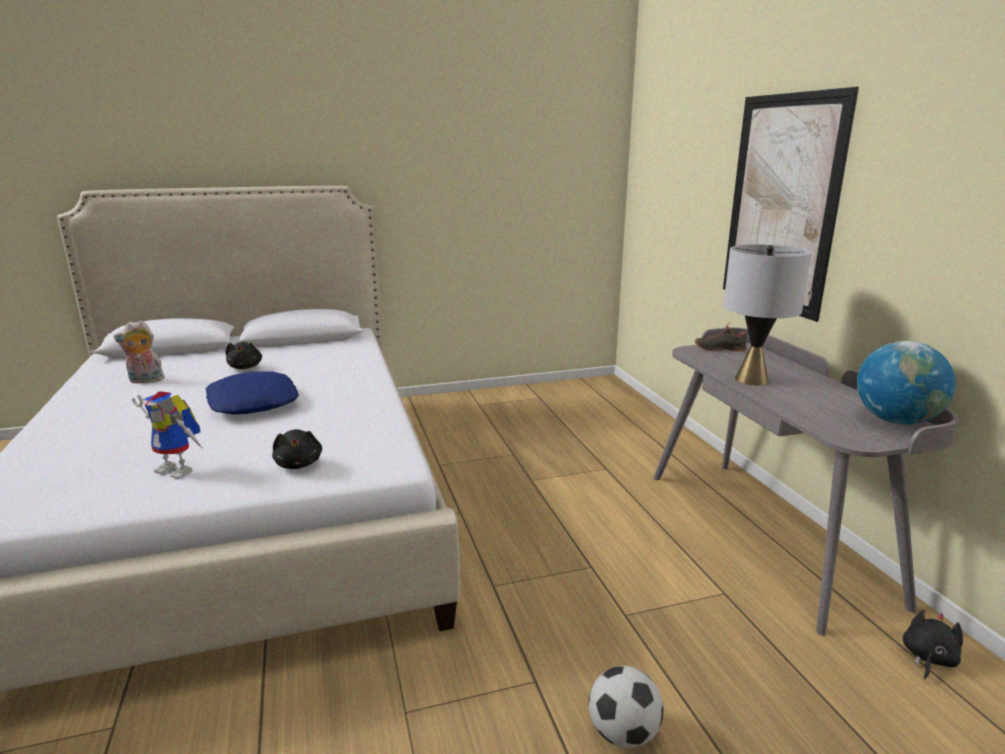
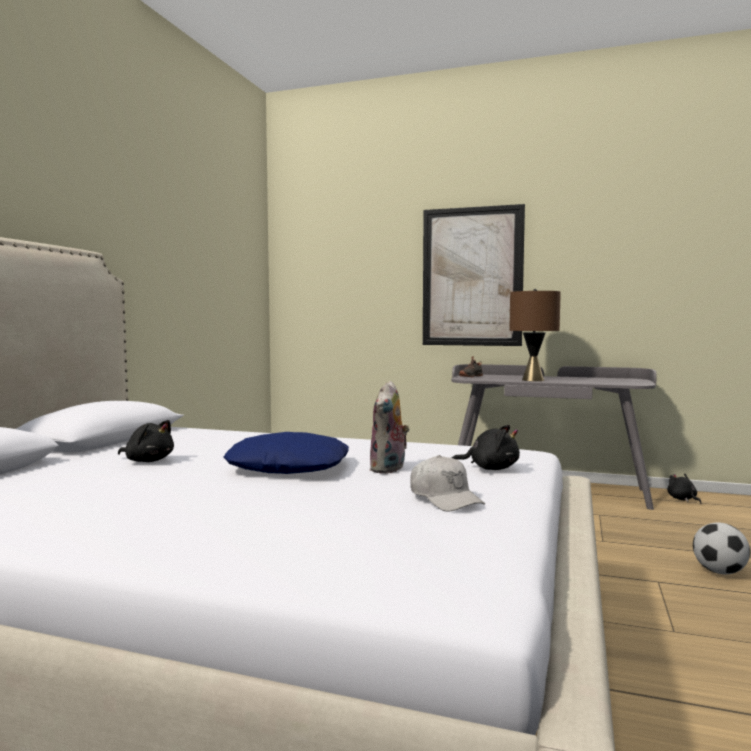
camera: 55 degrees left, 15 degrees down
(145, 381) = (66, 497): plush toy -> plush toy (389, 469)
(181, 469) = (445, 499): toy robot -> white cap
(752, 379) = (533, 380): grey table lamp -> brown table lamp
(896, 420) = (619, 379): globe -> none

